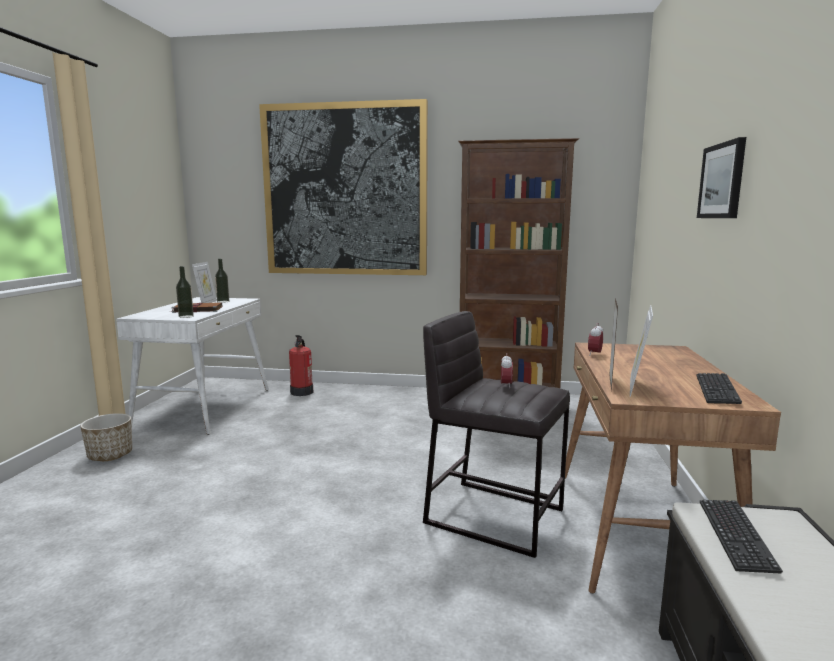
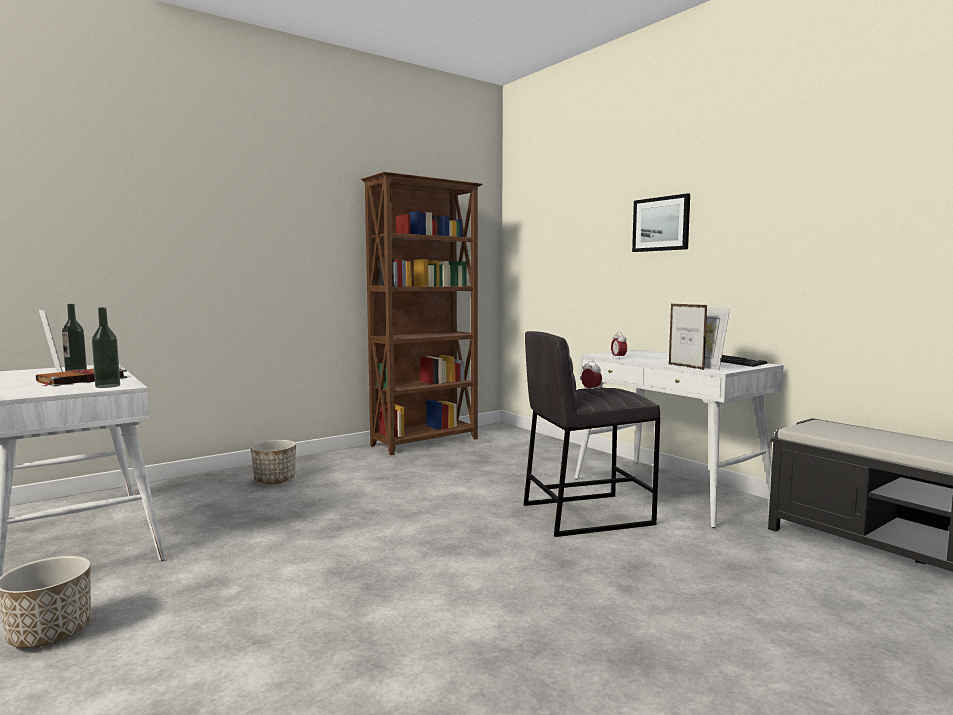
camera: 45 degrees left, 5 degrees down
(302, 392) = (190, 488): fire extinguisher -> none
(345, 191) = (223, 216): picture -> none
(351, 400) = (275, 480): none -> planter
(640, 531) = (670, 490): brown desk -> white desk
(735, 536) = (830, 432): keyboard -> none

